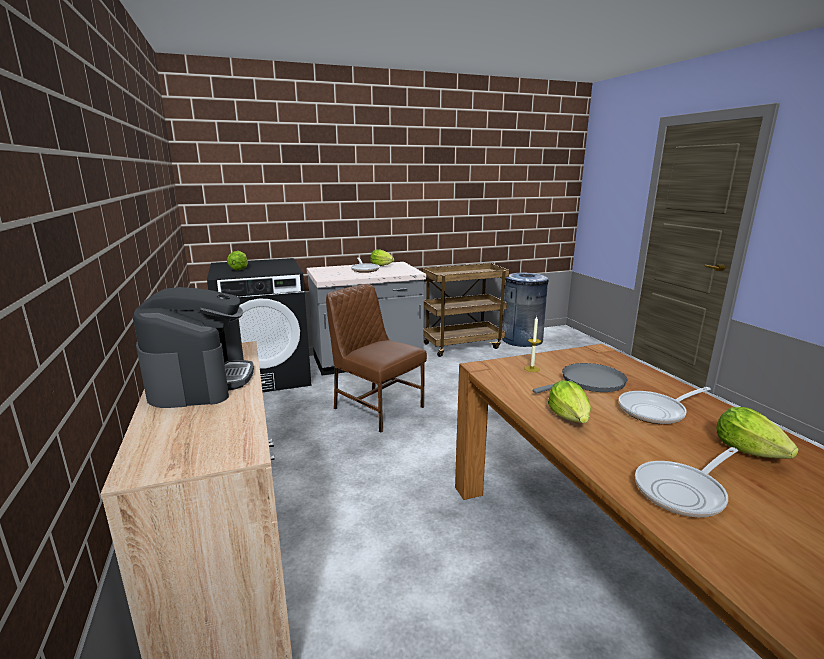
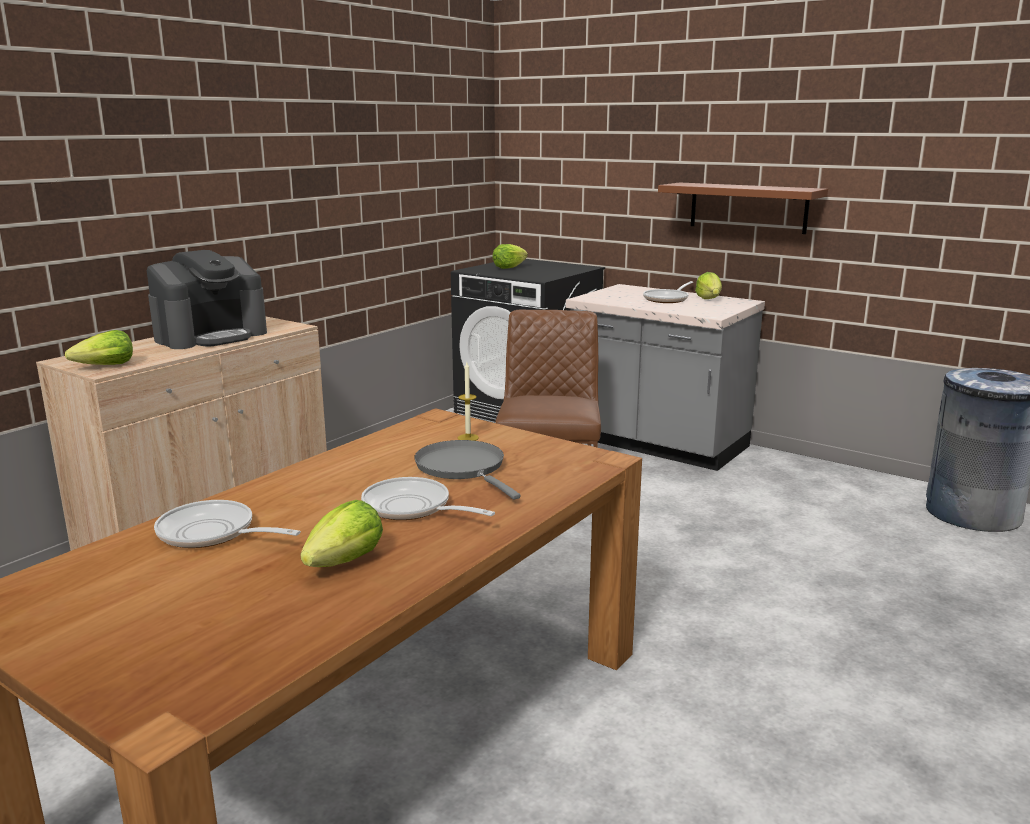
camera: 55 degrees right, 0 degrees up
(387, 208) = (748, 207): none -> brown shelf
(462, 345) = (837, 479): brown cart -> none
(570, 417) = (342, 472): lettuce -> lettuce (105, 366)
(589, 382) = (463, 468): grey frying pan -> grey frying pan turned 150 degrees counterclockwise

